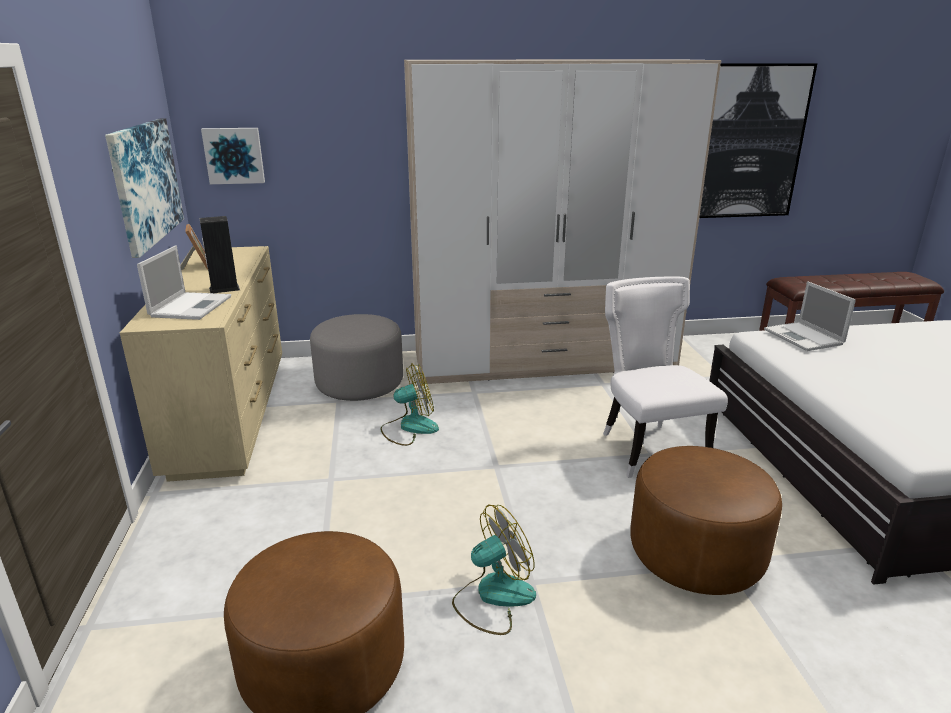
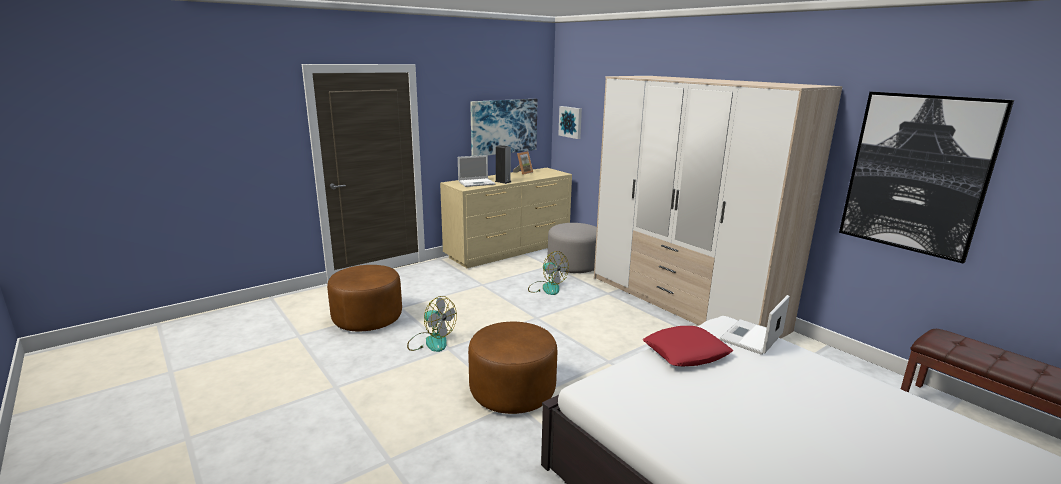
camera: 60 degrees right, 5 degrees down
(648, 447) = (615, 359): white chair -> none
(830, 375) = (686, 353): none -> red pillow

